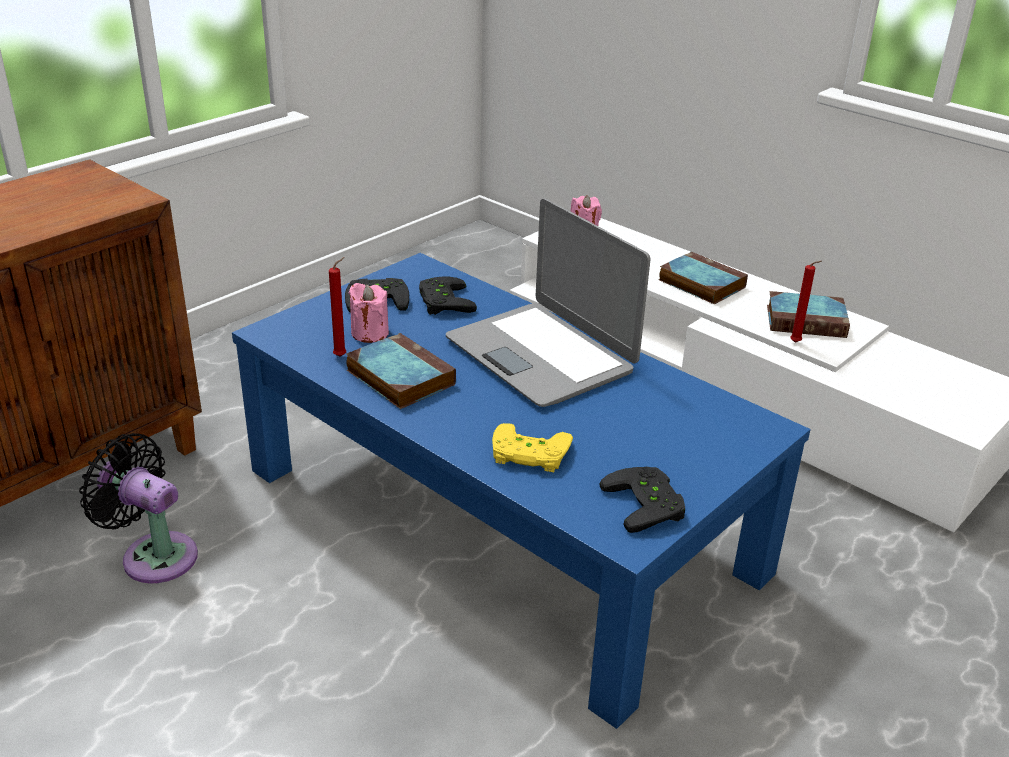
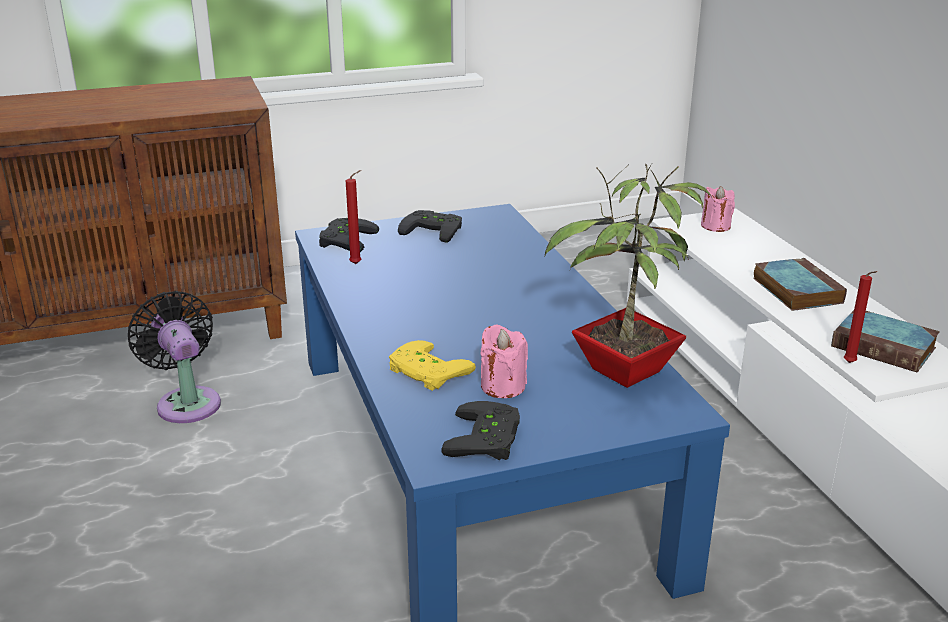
camera: 30 degrees right, 5 degrees down
(370, 333) = (398, 253): pink candle -> pink candle (502, 386)
(398, 377) = (385, 288): book -> none
(441, 301) = (485, 242): black game controller -> black game controller (344, 239)
(541, 355) = (526, 300): laptop -> none
(689, 405) = (622, 373): none -> potted plant

